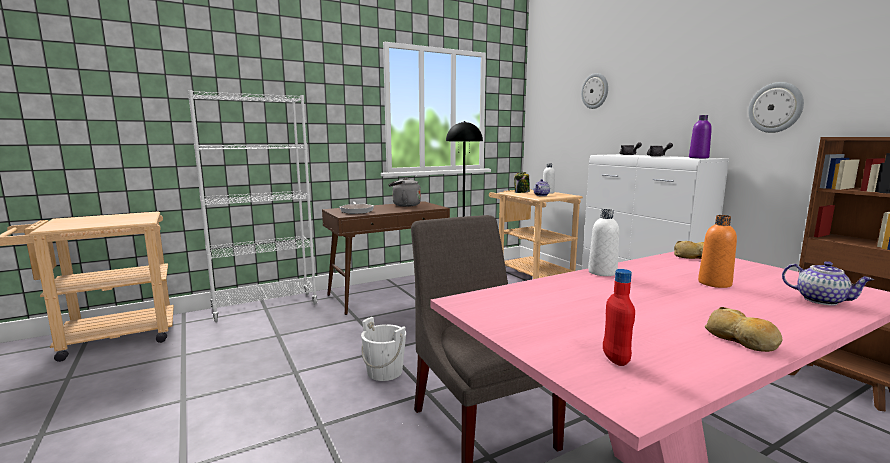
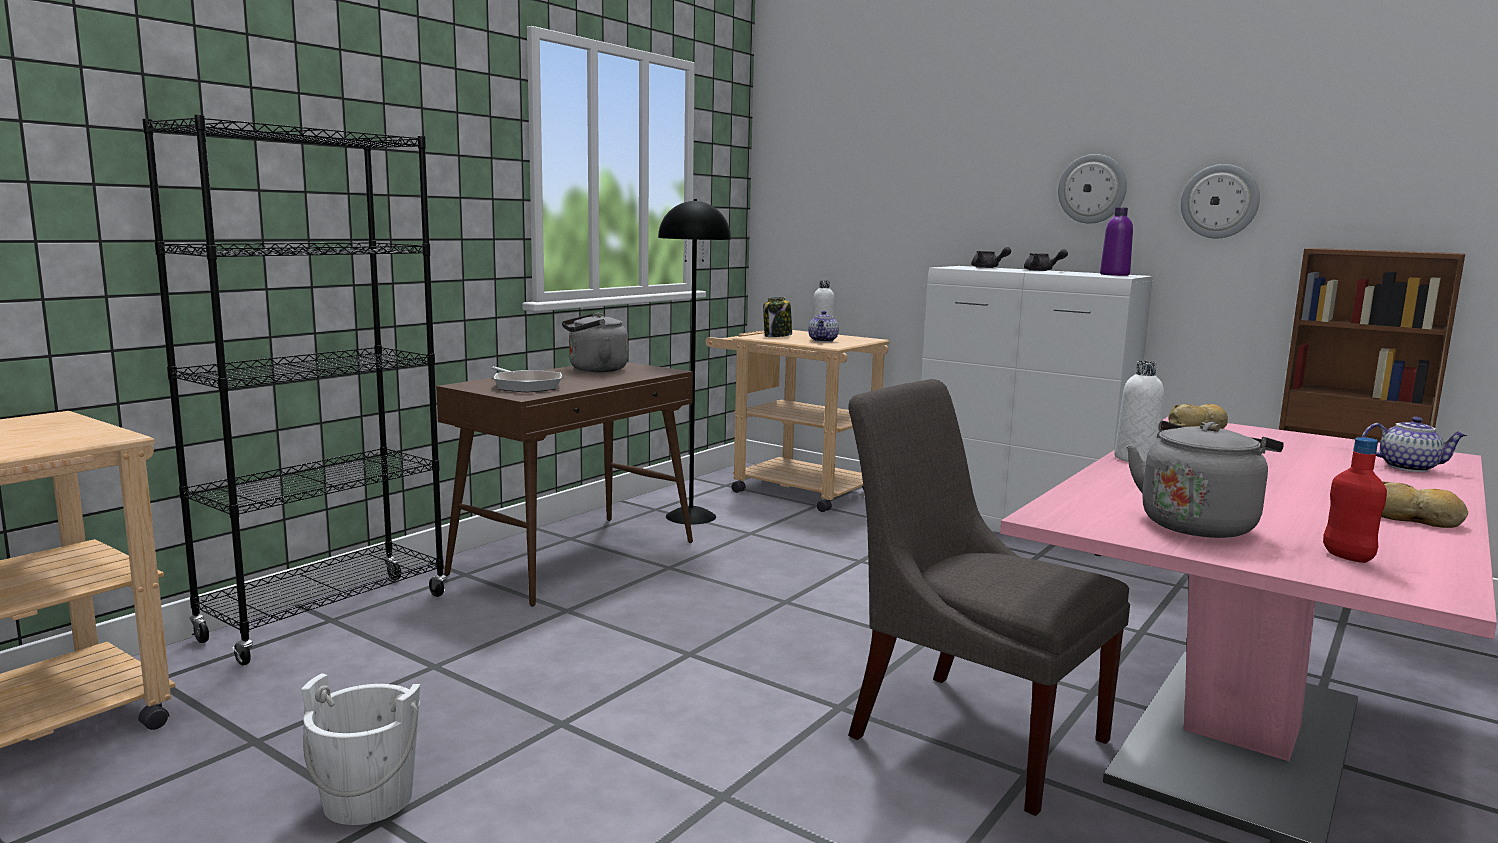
camera: 25 degrees left, 0 degrees up
(265, 307) = (327, 617): white bookcase -> black bookcase
(384, 372) = (730, 690): white bucket -> white bucket (368, 800)
(550, 319) = (1199, 524): none -> grey kettle
(595, 91) = (908, 152): wall clock -> wall clock (1092, 189)
(714, 283) = (1280, 459): orange bottle -> none

